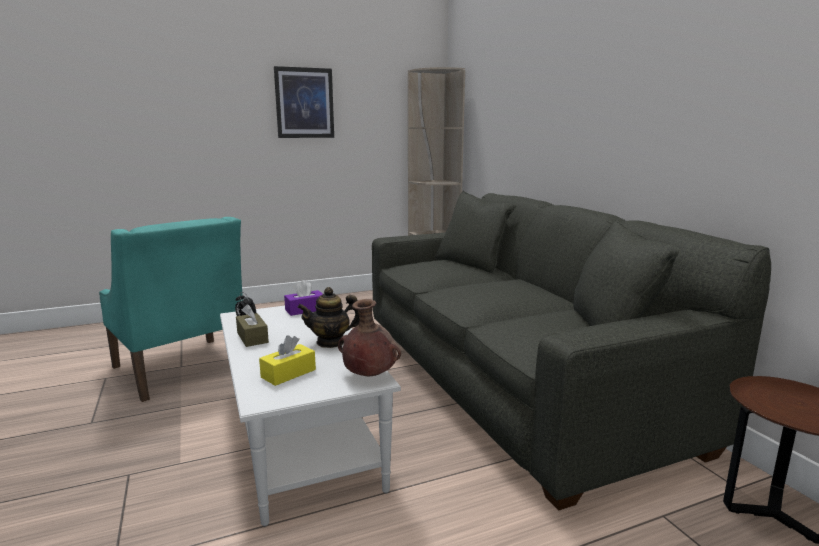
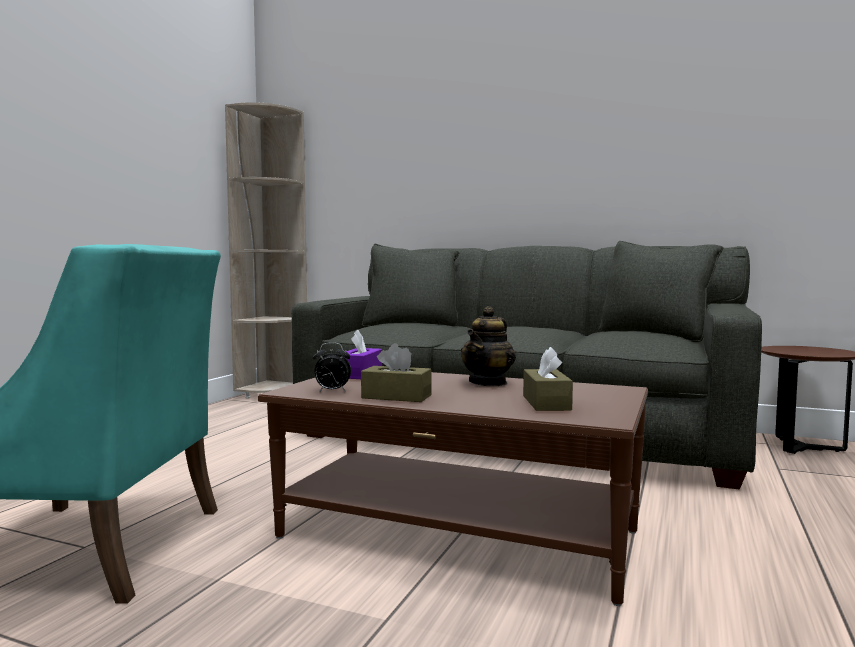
camera: 45 degrees left, 10 degrees down
(288, 373) = (546, 403): yellow tissue box -> brown tissue box
(301, 437) = (459, 534): white coffee table -> brown coffee table
(304, 103) = (104, 120): picture -> none
(369, 376) = (608, 388): brown vase -> none

